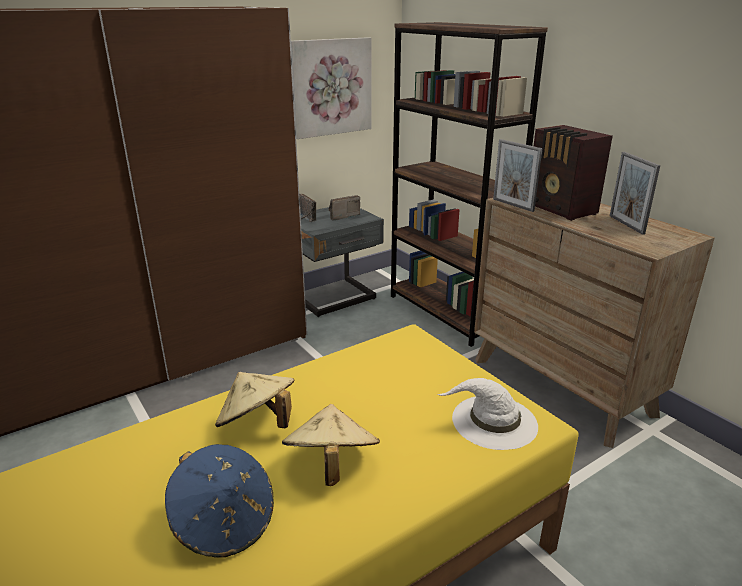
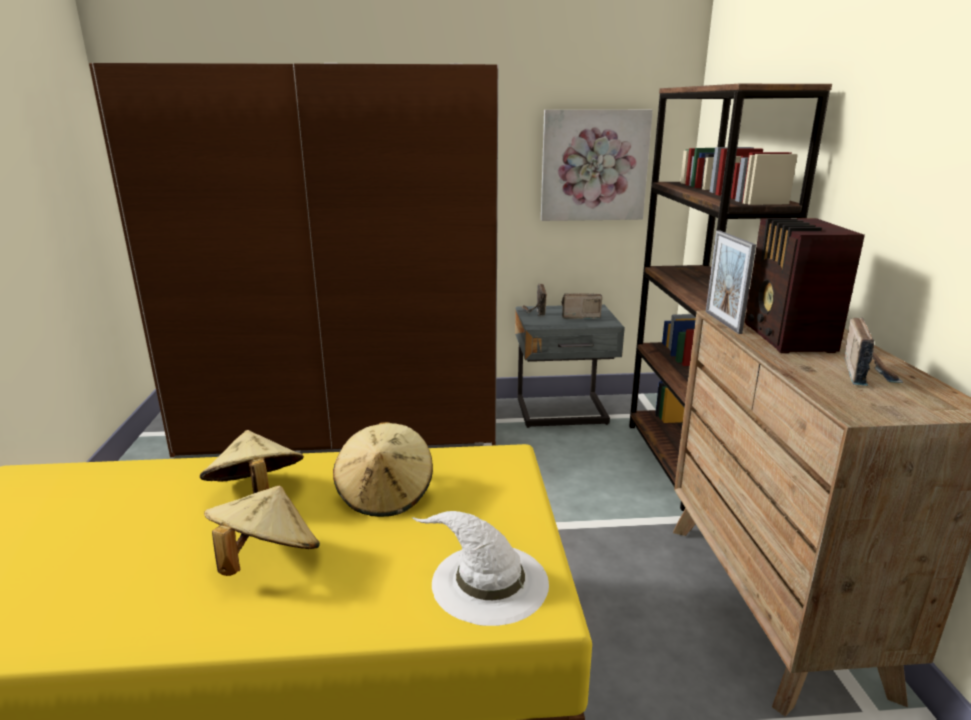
camera: 30 degrees right, 5 degrees down
(224, 523) = (120, 572): blue hat -> none
(359, 390) = (385, 494): none -> beige hat
(626, 224) = (866, 374): picture frame -> radio

